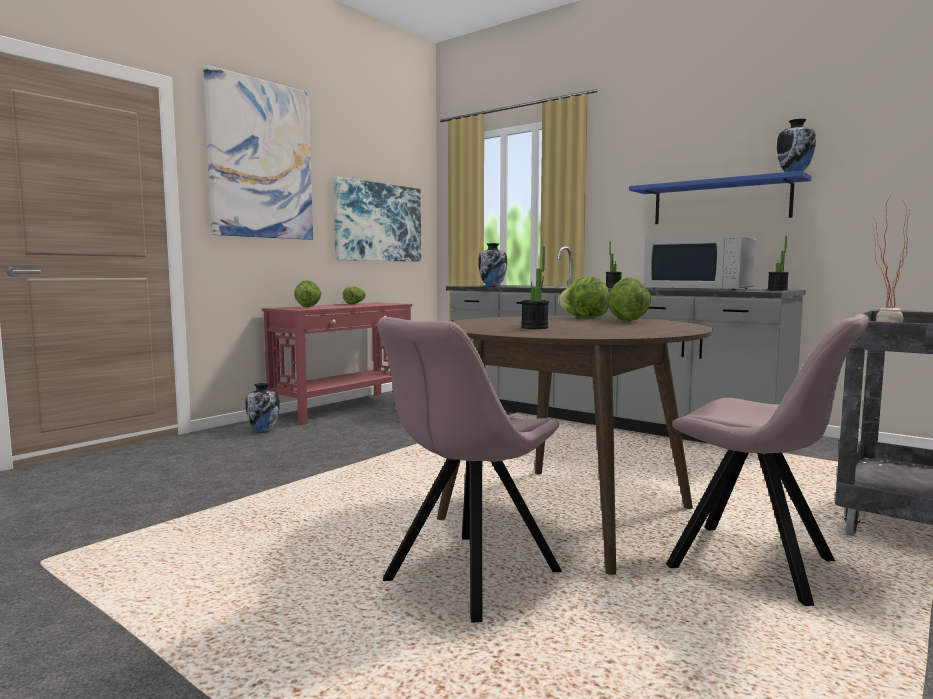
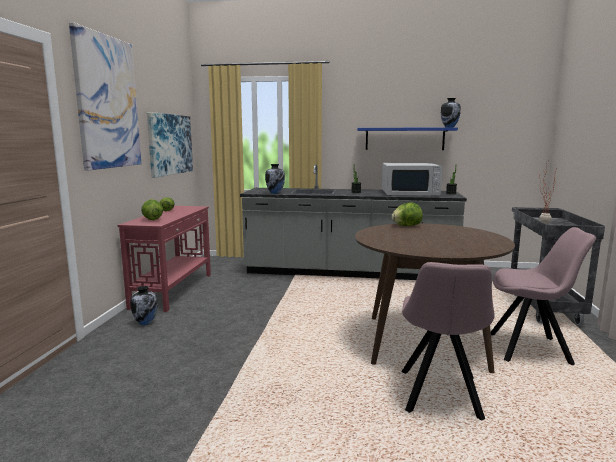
camera: 30 degrees left, 5 degrees up
(534, 328) = (431, 244): potted plant -> none
(626, 321) = (440, 229): lettuce -> none

